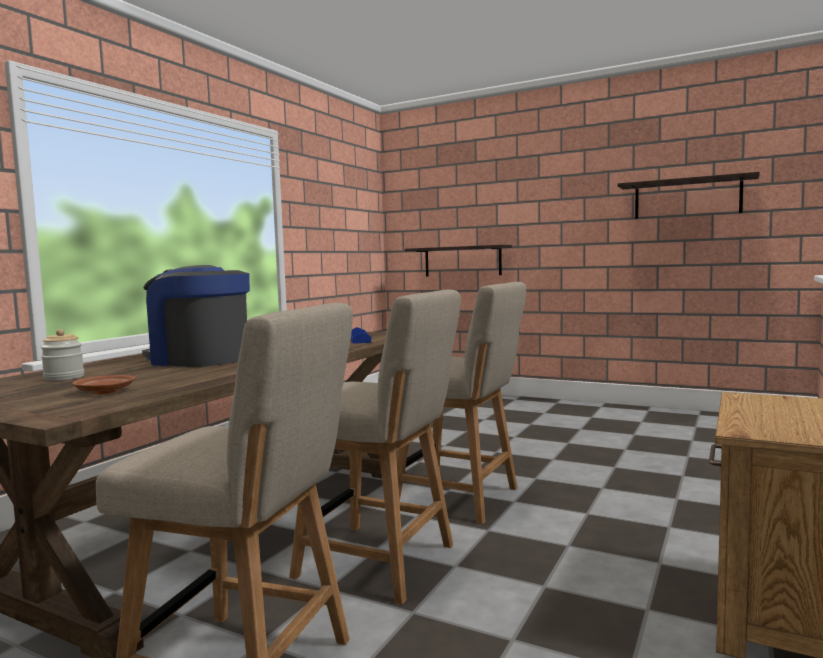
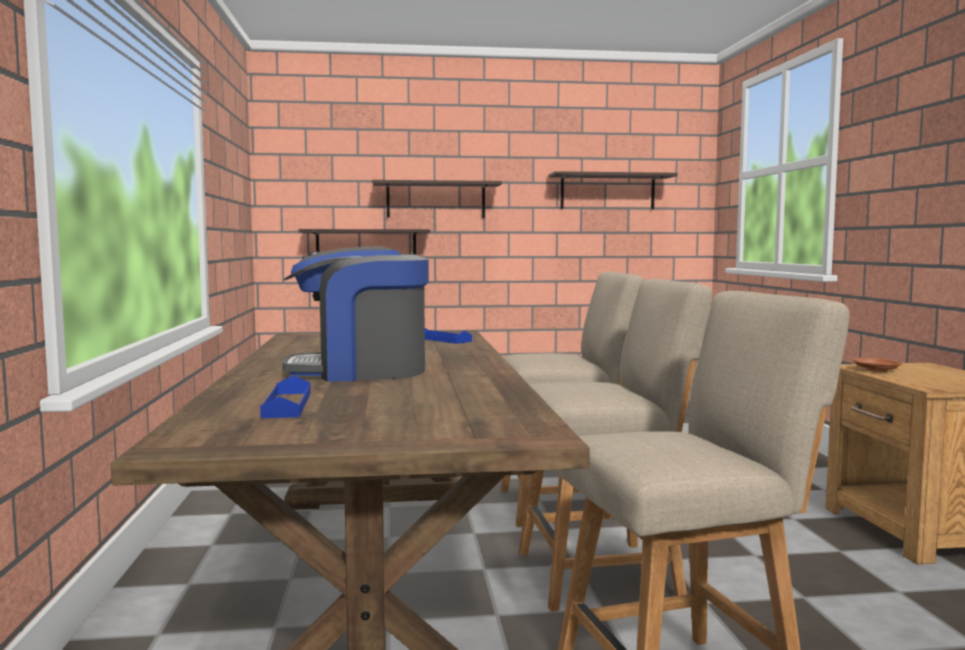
camera: 35 degrees left, 0 degrees up
(64, 377) = (287, 404): jar -> blue tray
(104, 392) = (445, 411): brown plate -> brown plate (876, 370)
(518, 218) = (436, 200): none -> shelf

